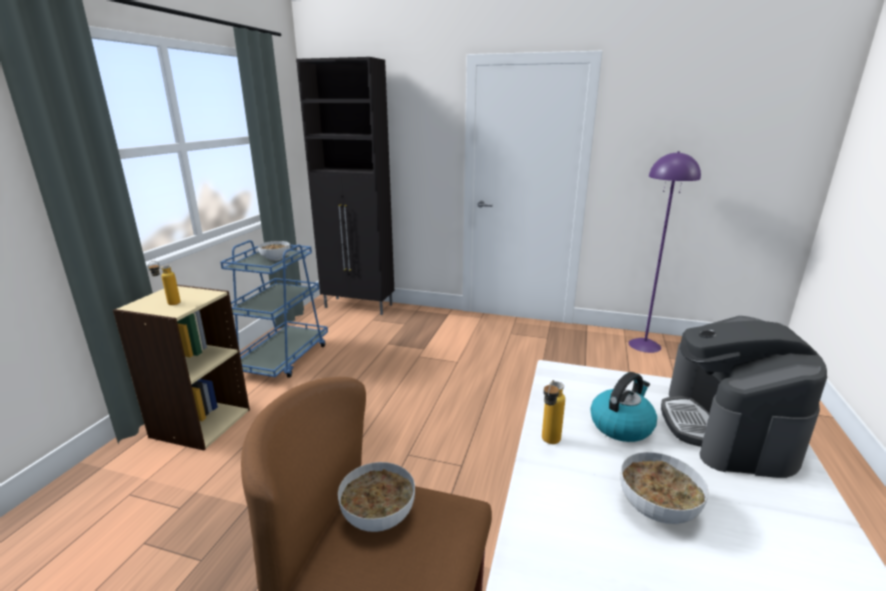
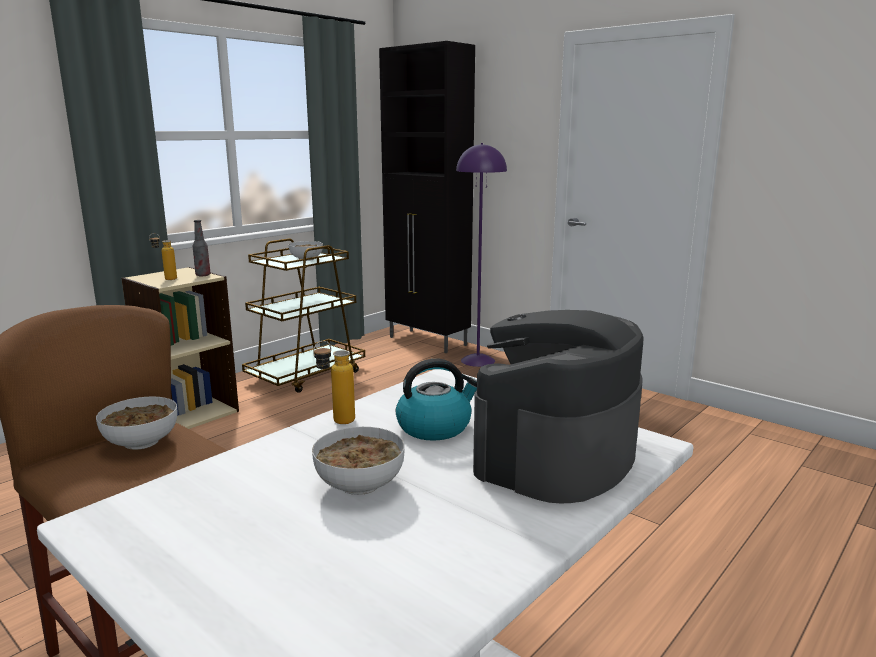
camera: 25 degrees right, 5 degrees down
(203, 293) = (203, 275): none -> bottle
(283, 358) = (307, 375): blue cart -> brown cart
(644, 345) = (775, 443): purple floor lamp -> purple floor lamp (477, 360)

